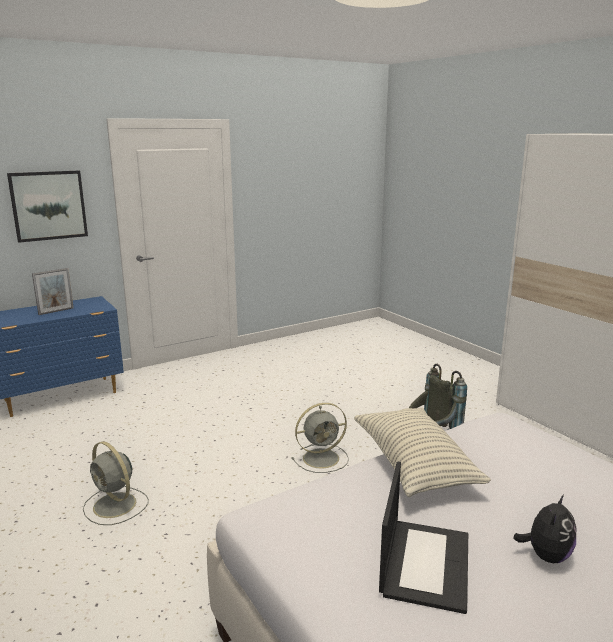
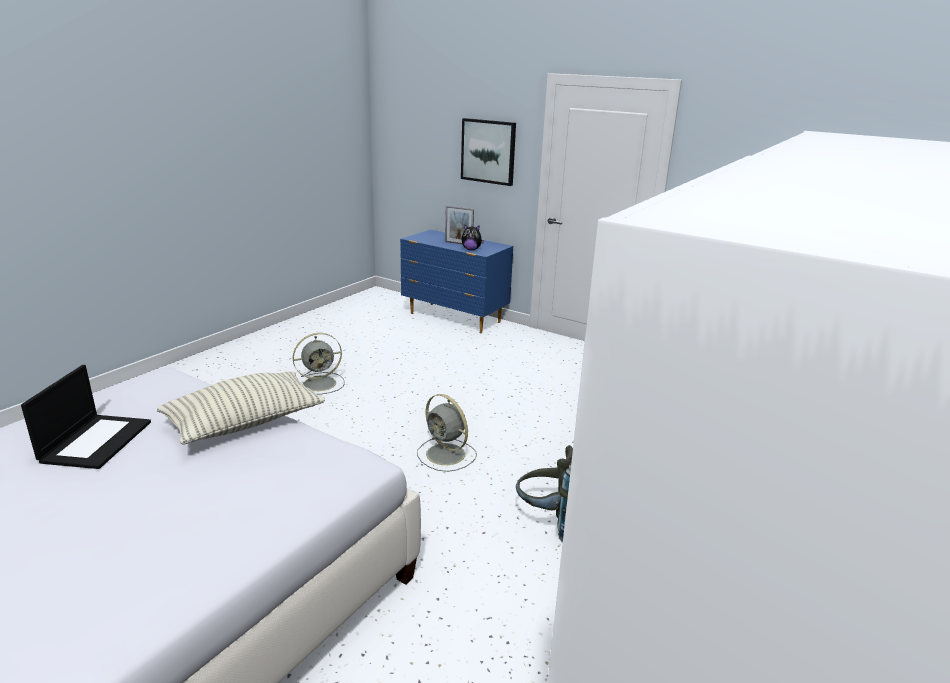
camera: 65 degrees right, 5 degrees up
(116, 506) = (321, 383): grey fan -> grey fan turned 135 degrees counterclockwise
(424, 563) = (96, 441): laptop -> laptop turned 75 degrees counterclockwise
(546, 555) = (96, 495): plush toy -> plush toy (471, 249)

